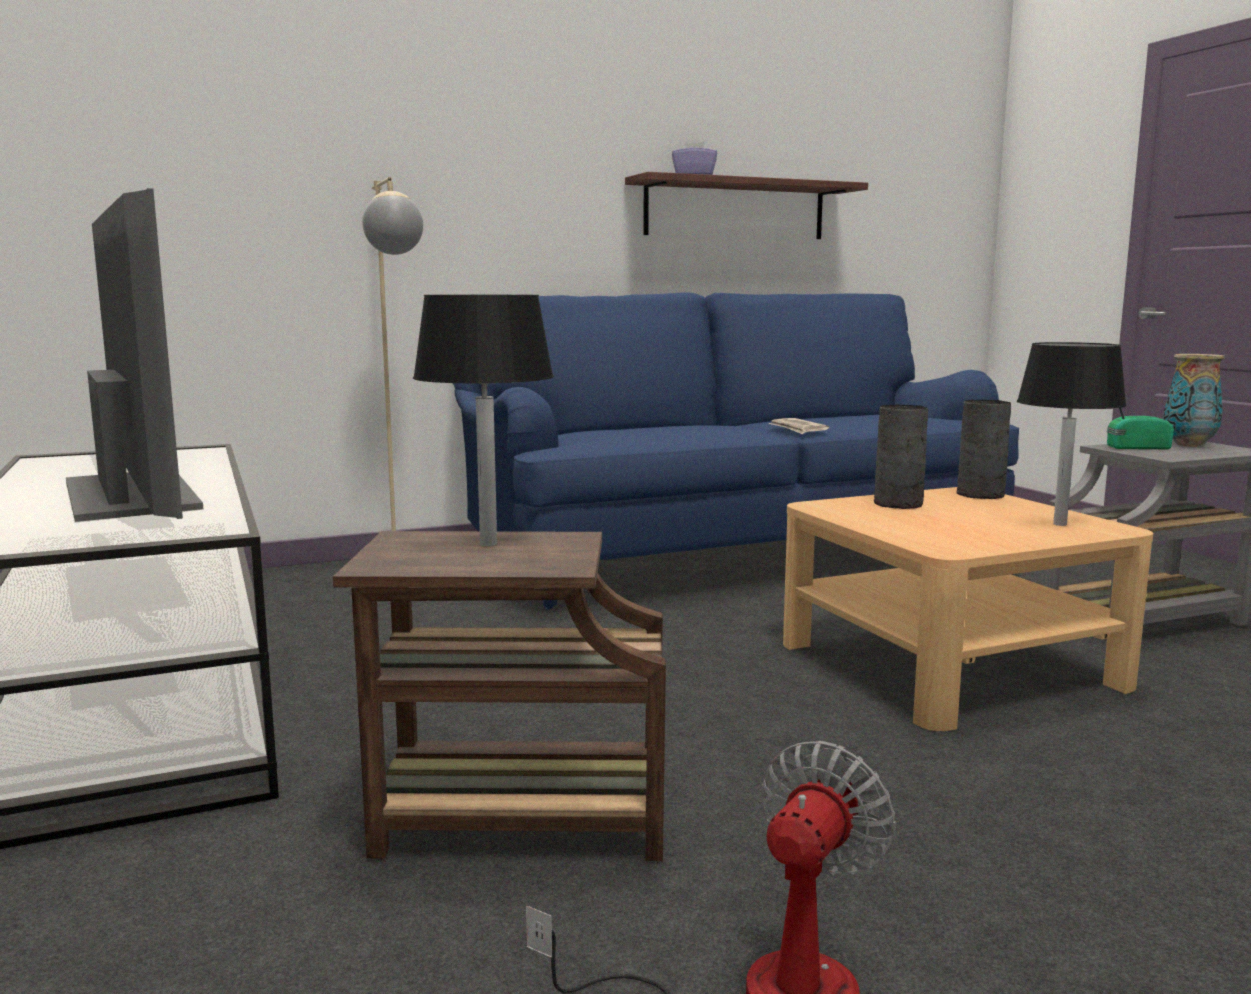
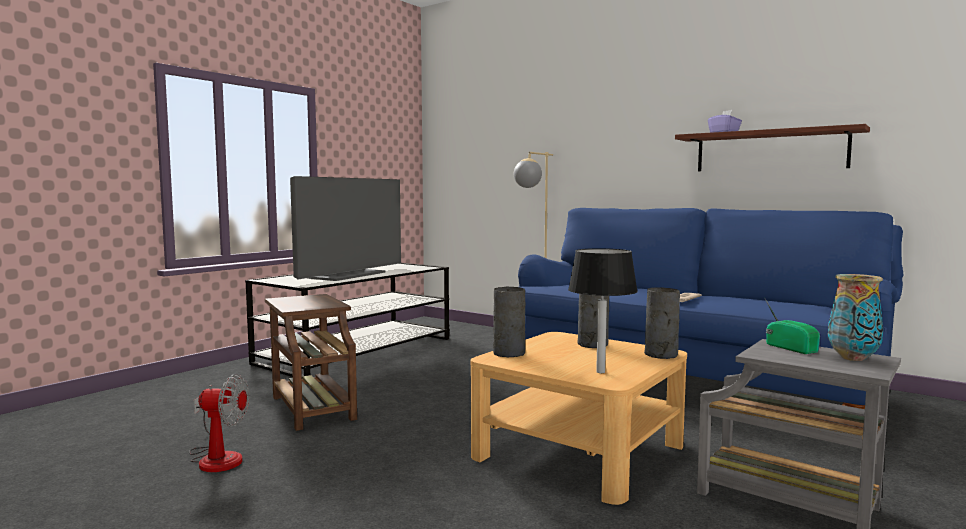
camera: 60 degrees right, 5 degrees down
(488, 544) = (317, 301): black table lamp -> none
(918, 538) = (508, 353): none -> grey vase

